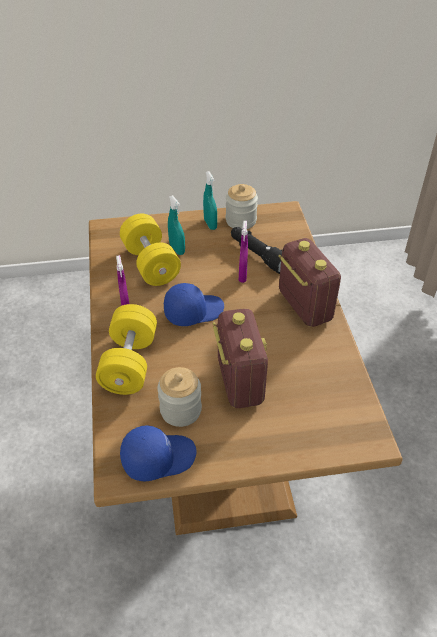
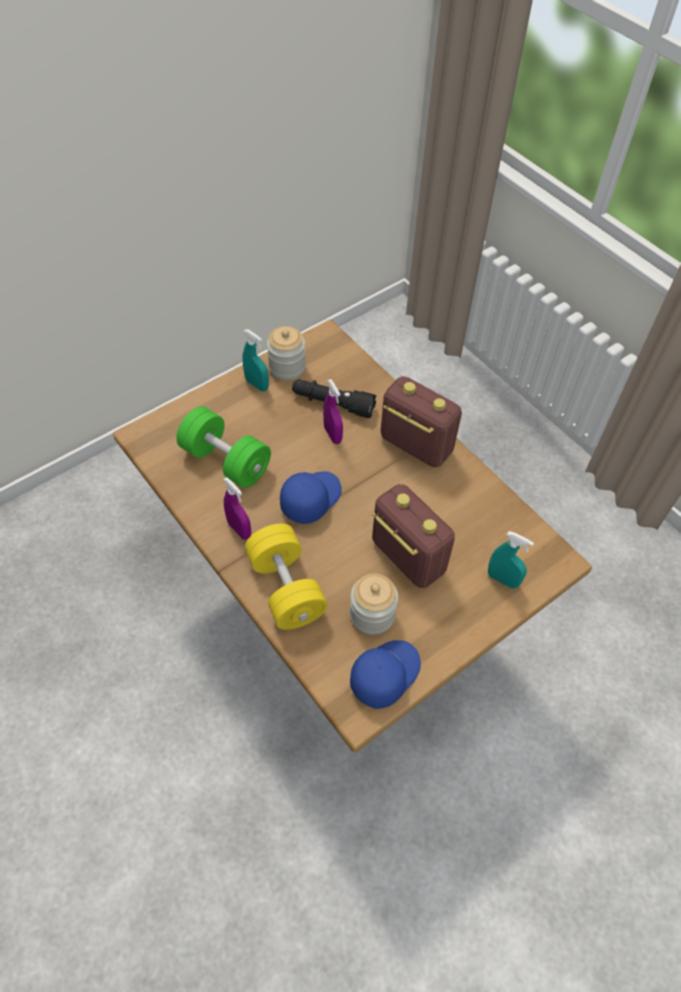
camera: 30 degrees left, 10 degrees up
(151, 264) = (226, 461): yellow dumbbell -> green dumbbell
(177, 249) = (242, 430): turquoise spray bottle -> turquoise spray bottle (502, 579)

